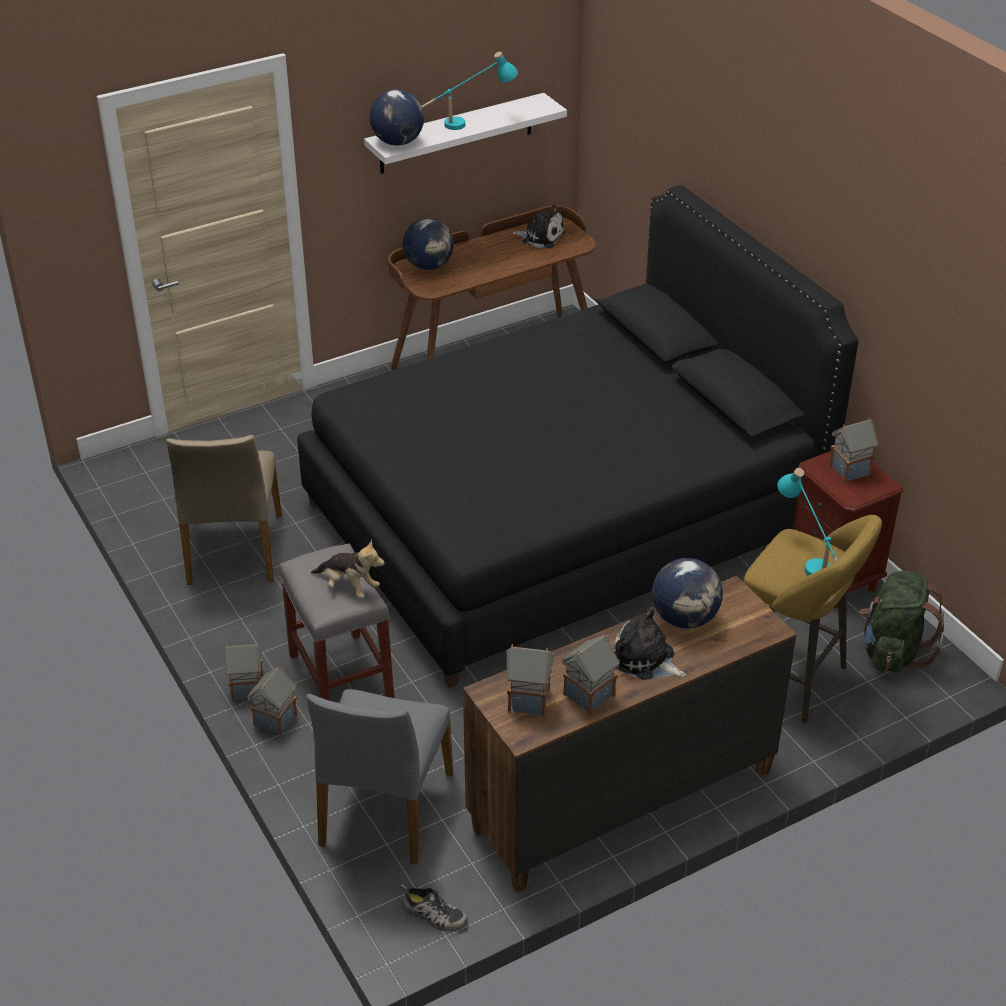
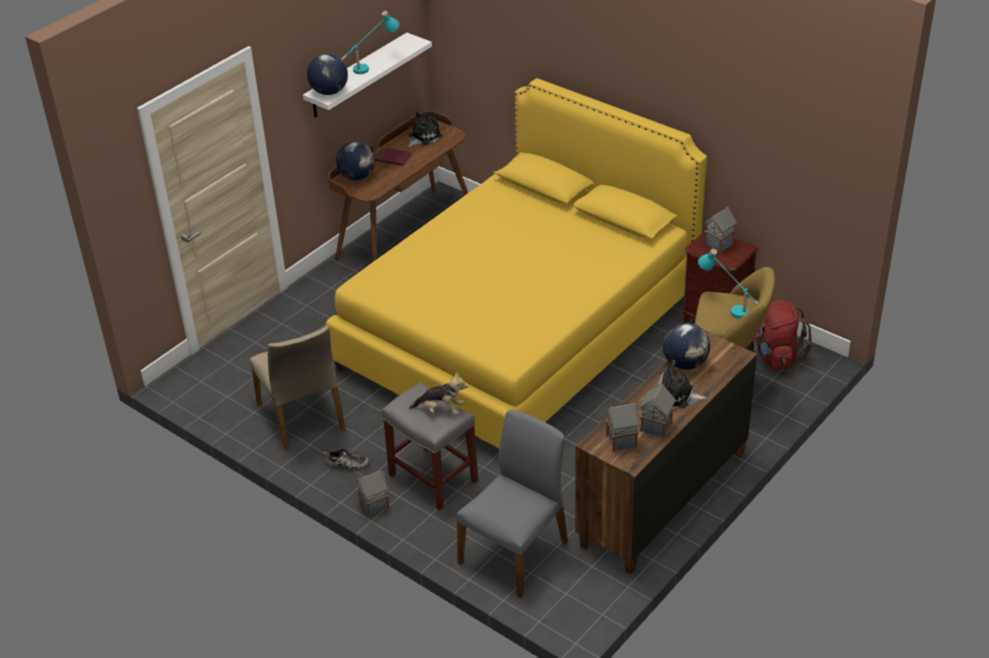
camera: 20 degrees left, 0 degrees up
(275, 721) = (407, 520): toy house -> none
(384, 809) = (515, 552): grey chair -> grey chair turned 135 degrees counterclockwise
(432, 915) = (586, 605): shoe -> shoe (346, 465)
(486, 254) = (393, 158): none -> red book
(541, 237) = (423, 137): plush toy -> plush toy turned 45 degrees counterclockwise
(561, 519) = (519, 332): black bed -> yellow bed
(892, 651) = (777, 356): green backpack -> red backpack

